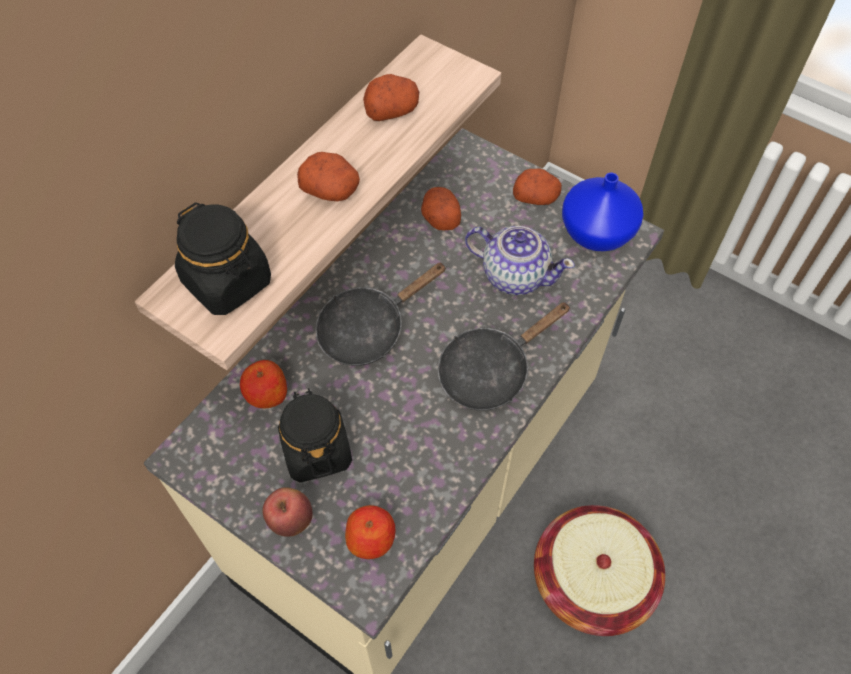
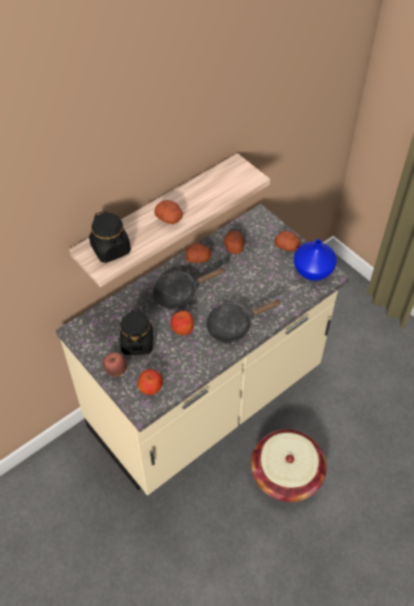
camera: 15 degrees right, 5 degrees down
(266, 394) = (121, 312): apple -> apple (182, 328)
(392, 110) = (210, 187): potato -> potato (198, 258)
(514, 274) = (262, 282): teapot -> none

